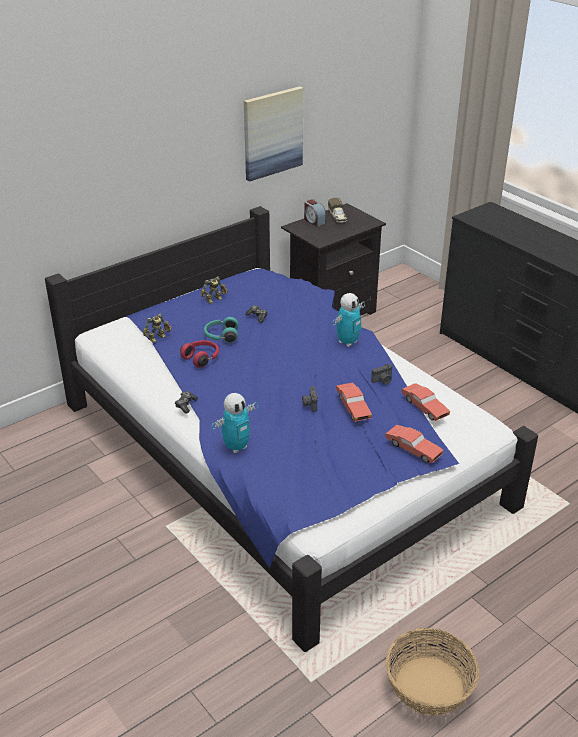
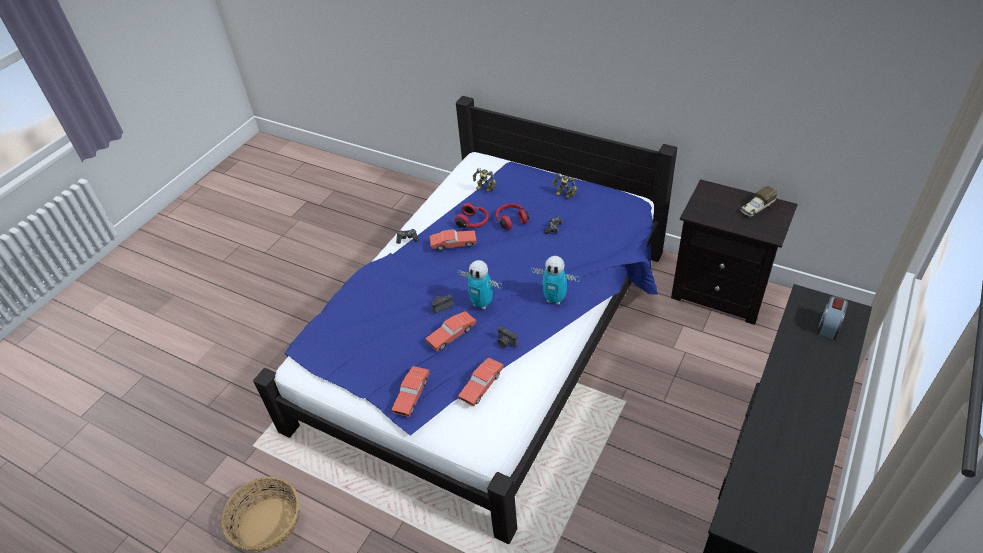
camera: 70 degrees right, 10 degrees up
(221, 336) = (511, 220): turquoise headphones -> red headphones
(226, 376) = (453, 244): none -> red toy car
(236, 447) = (368, 285): toy robot -> toy robot (482, 303)
(272, 133) = (711, 83): picture -> none
(314, 221) = (732, 195): alarm clock -> alarm clock (829, 326)

